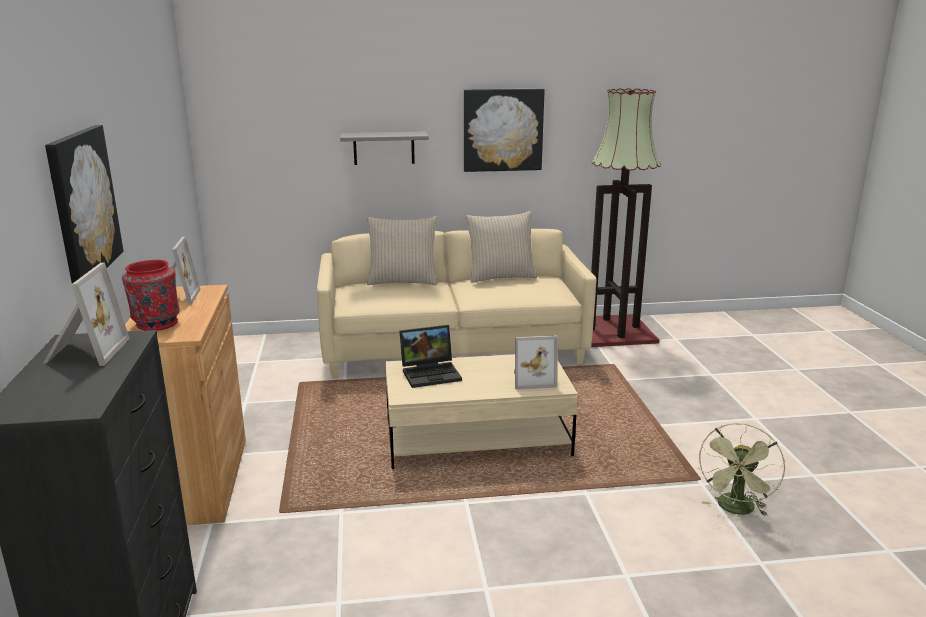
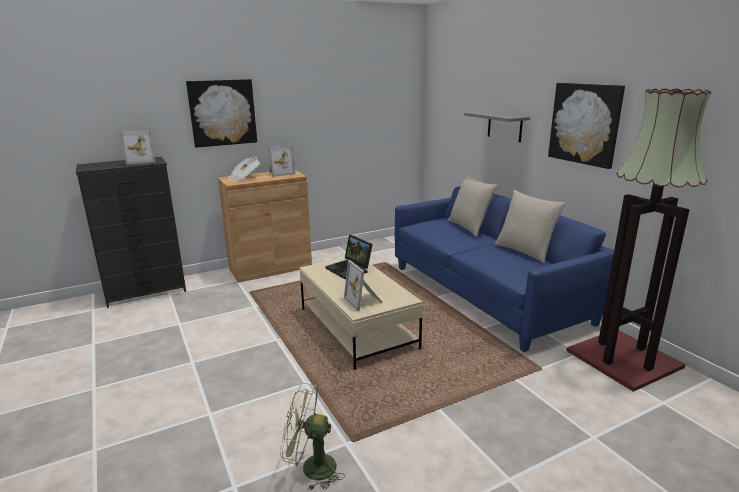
camera: 70 degrees right, 0 degrees up
(156, 324) = (244, 177): red vase -> newspaper
(453, 348) = (486, 294): beige sofa -> blue sofa

